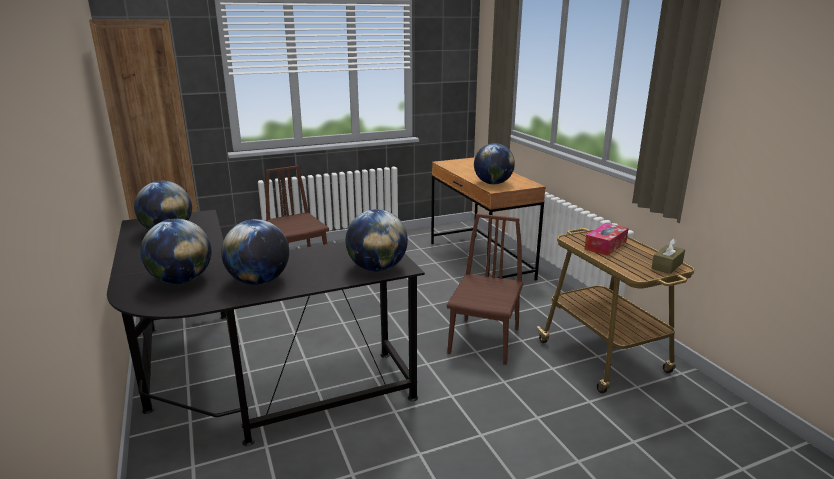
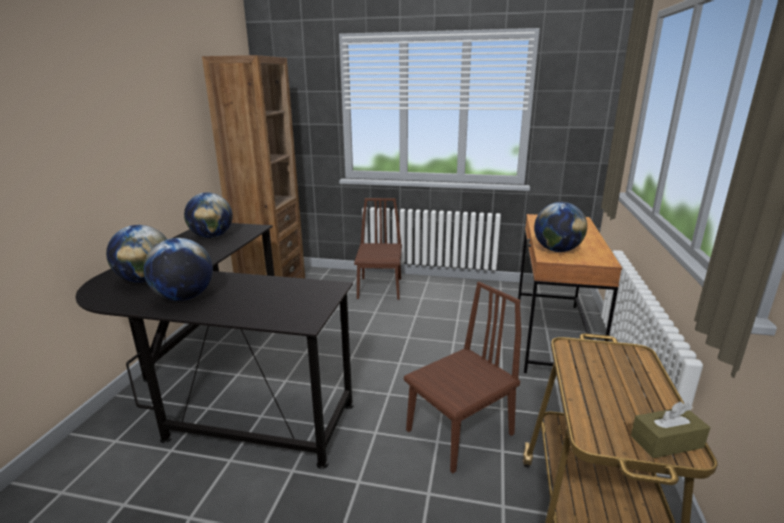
camera: 35 degrees right, 0 degrees up
(377, 268) = (284, 315): globe -> none
(605, 245) = (608, 372): tissue box -> none

